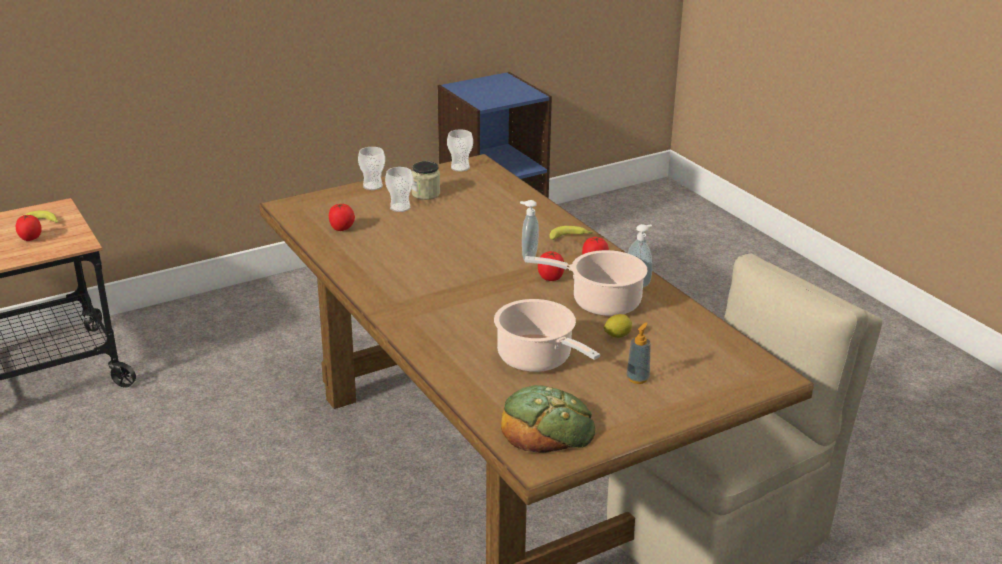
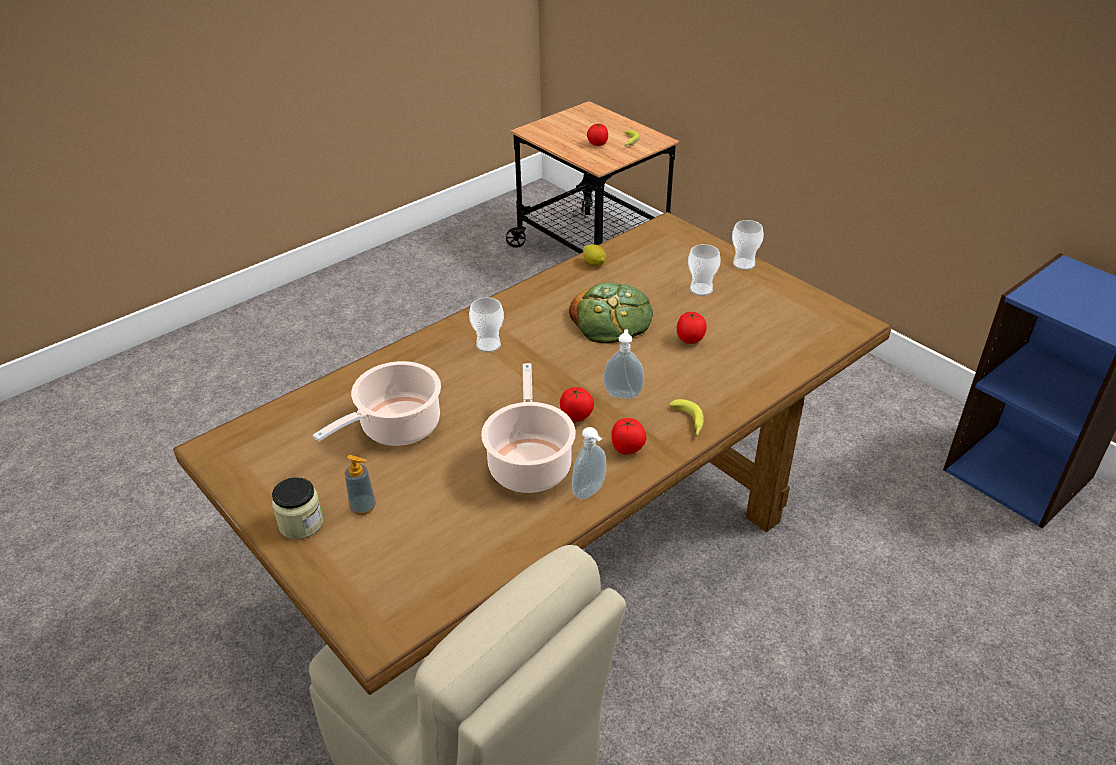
camera: 80 degrees right, 10 degrees up
(342, 229) = (633, 264): tomato -> tomato (690, 340)
(426, 194) = (745, 300): jar -> jar (301, 523)
(460, 167) = (833, 313): cup -> cup (488, 345)
(546, 426) = (272, 447): bread -> bread (612, 319)
(617, 336) = (454, 483): lemon -> lemon (594, 264)

